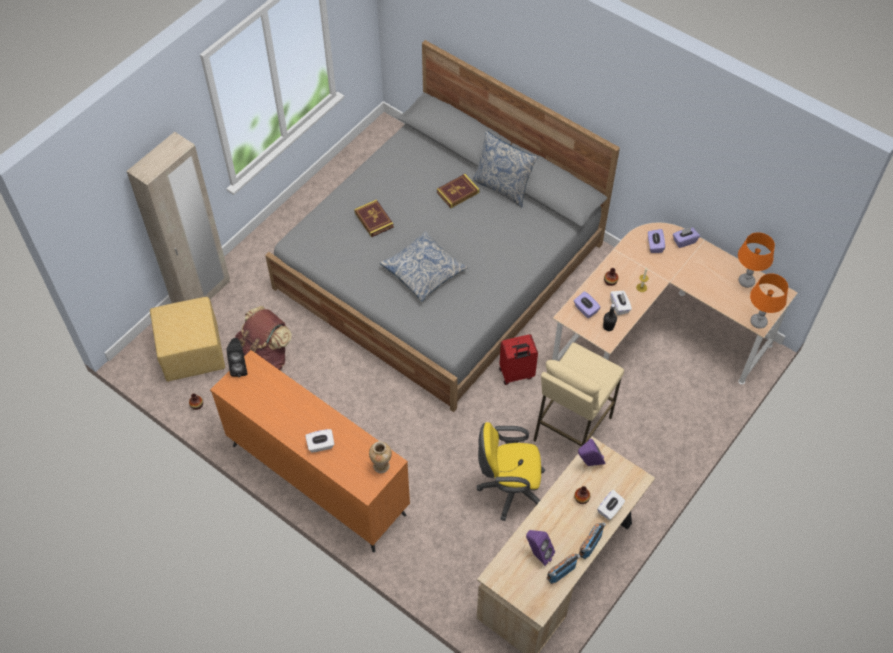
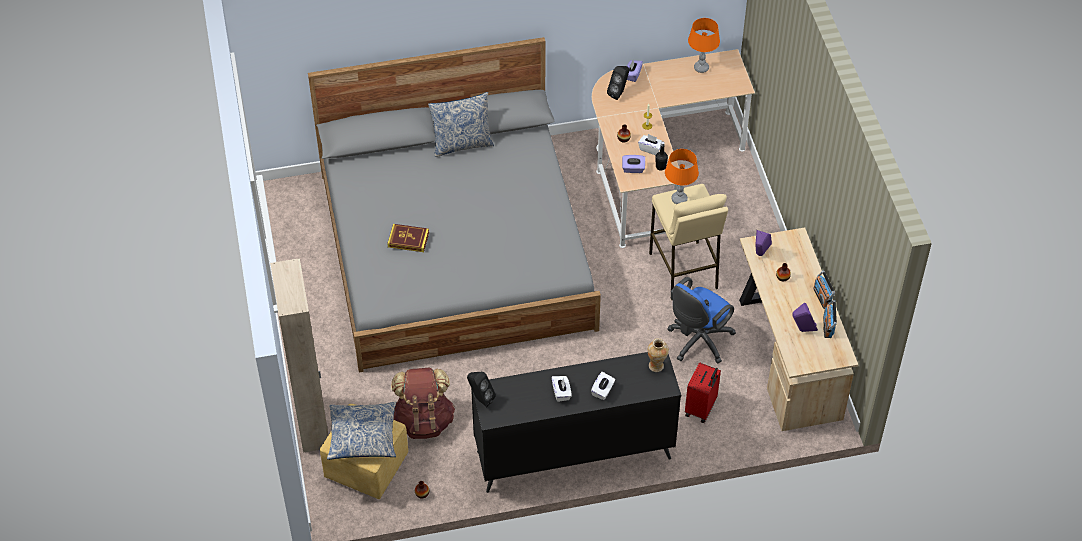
camera: 50 degrees left, 5 degrees down
(318, 479) = (573, 454): orange dresser -> black dresser
(423, 271) = (489, 242): pillow -> pillow (362, 436)
(458, 192) = (437, 173): book -> none
(509, 489) = (697, 342): yellow office chair -> blue office chair
(516, 374) = (605, 271): red suitcase -> red suitcase (701, 408)
(610, 509) = (806, 268): white tissue box -> white tissue box (561, 393)
(654, 245) = (619, 93): purple tissue box -> black speaker
(758, 322) = (740, 86): orange table lamp -> orange table lamp (679, 199)

